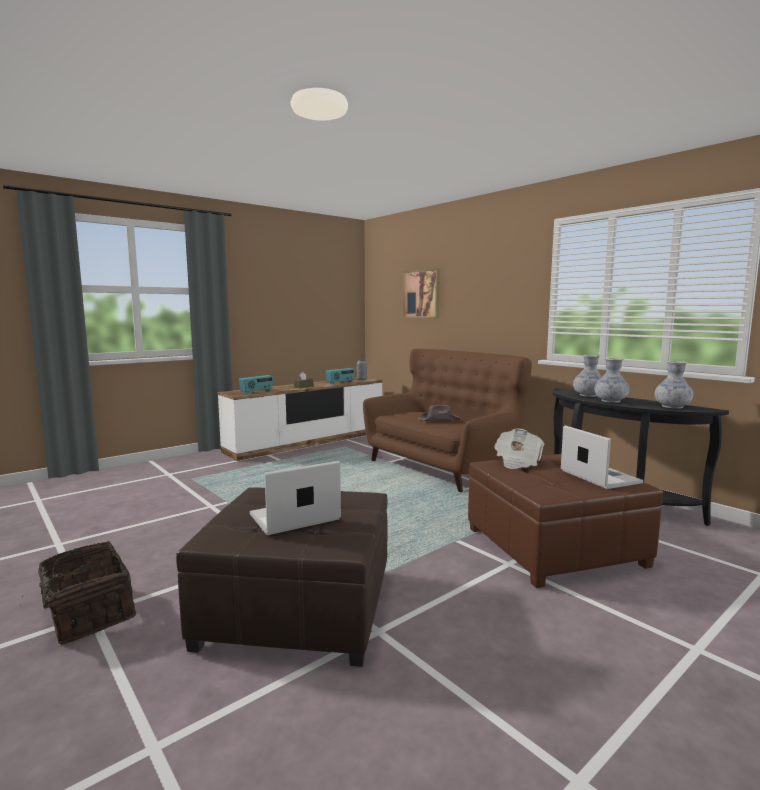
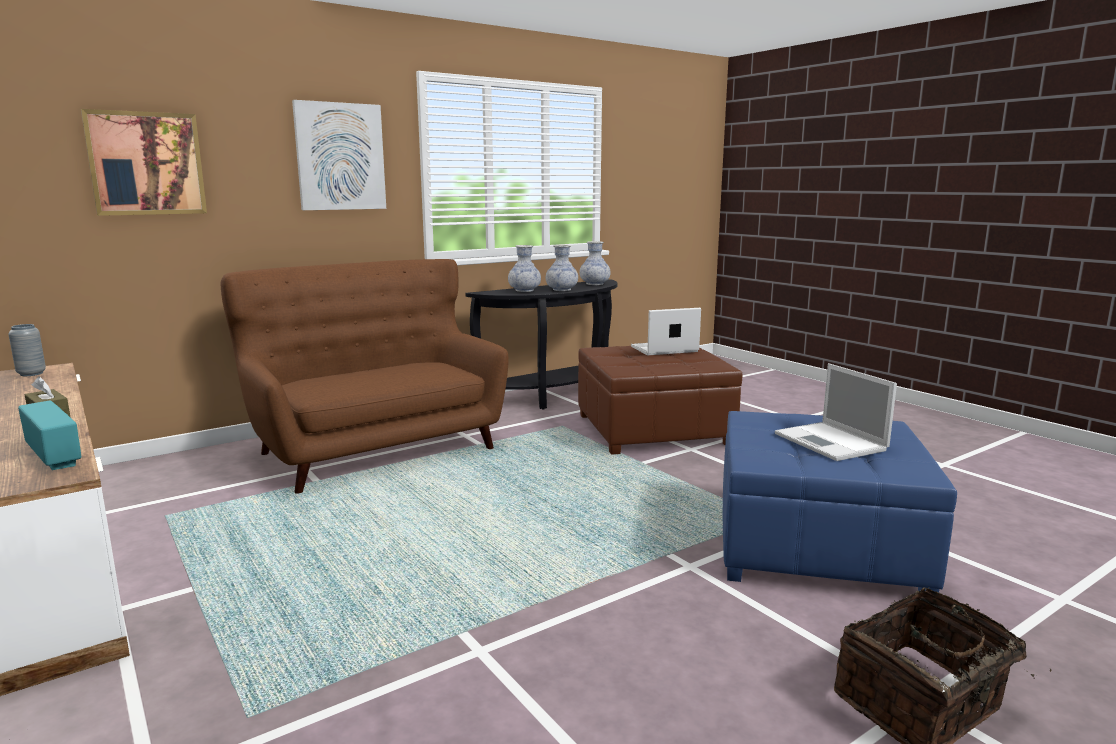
camera: 85 degrees left, 5 degrees up
(297, 607) = (817, 545): brown ottoman -> blue ottoman
(340, 383) = (50, 388): radio -> none
(440, 420) = (385, 374): brown hat -> none
(500, 285) = (340, 157): none -> picture
(517, 462) = (617, 363): newspaper -> none

